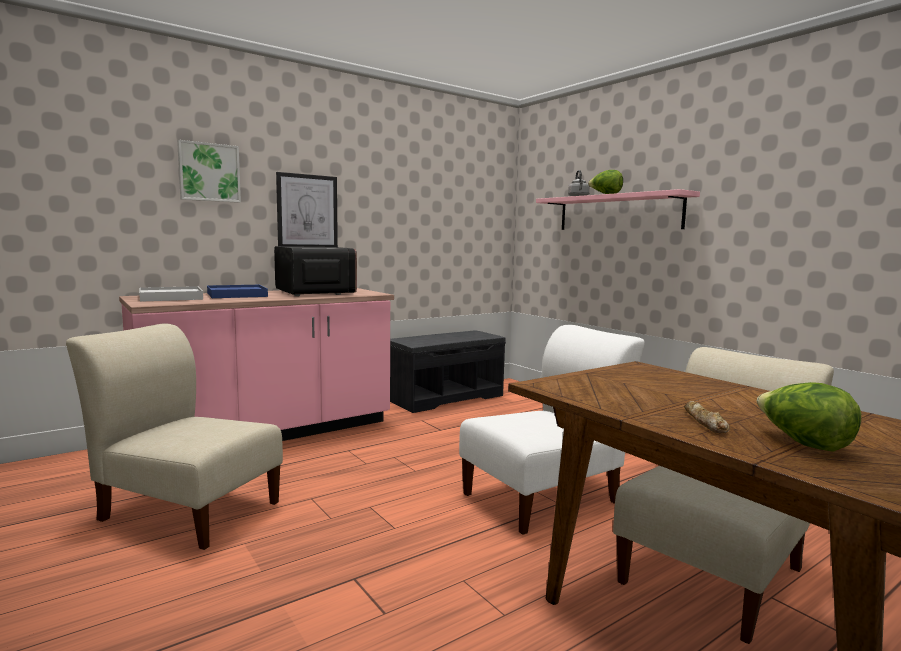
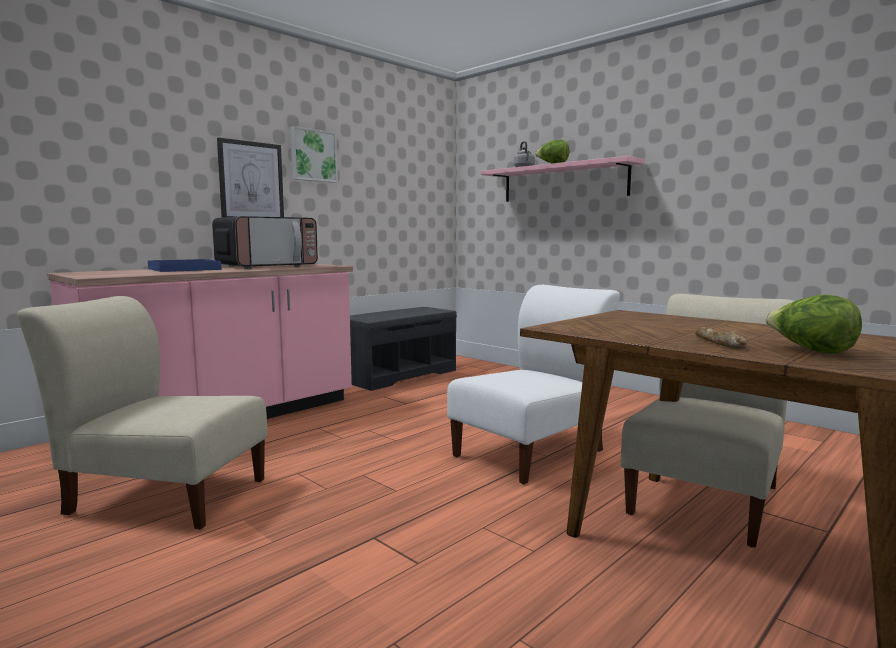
camera: 10 degrees left, 0 degrees up
(171, 297) = (112, 272): white tray -> none
(209, 172) = (144, 136): picture -> picture (313, 155)
(314, 292) = (267, 266): microwave -> microwave turned 90 degrees clockwise

